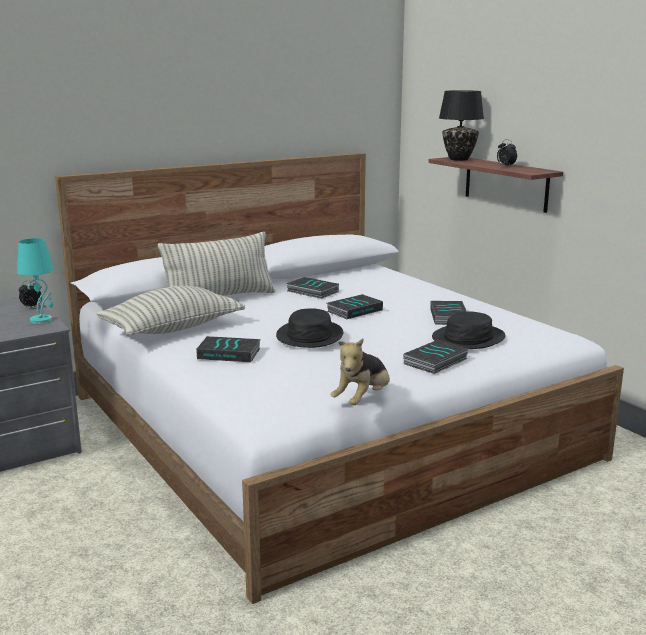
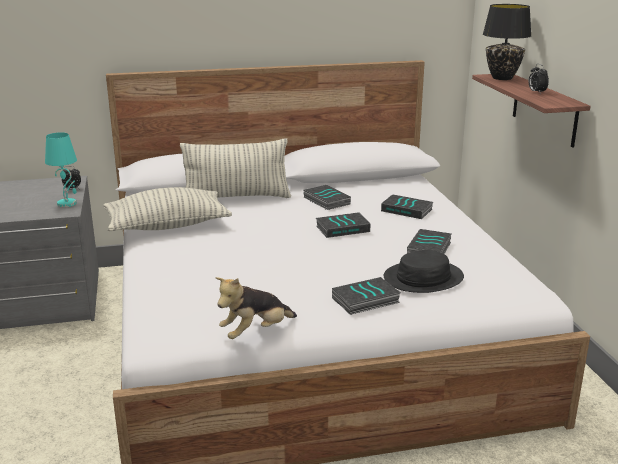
camera: 20 degrees right, 5 degrees up
(230, 353) = (188, 260): book -> book (407, 210)
(309, 335) = (270, 252): black hat -> none

